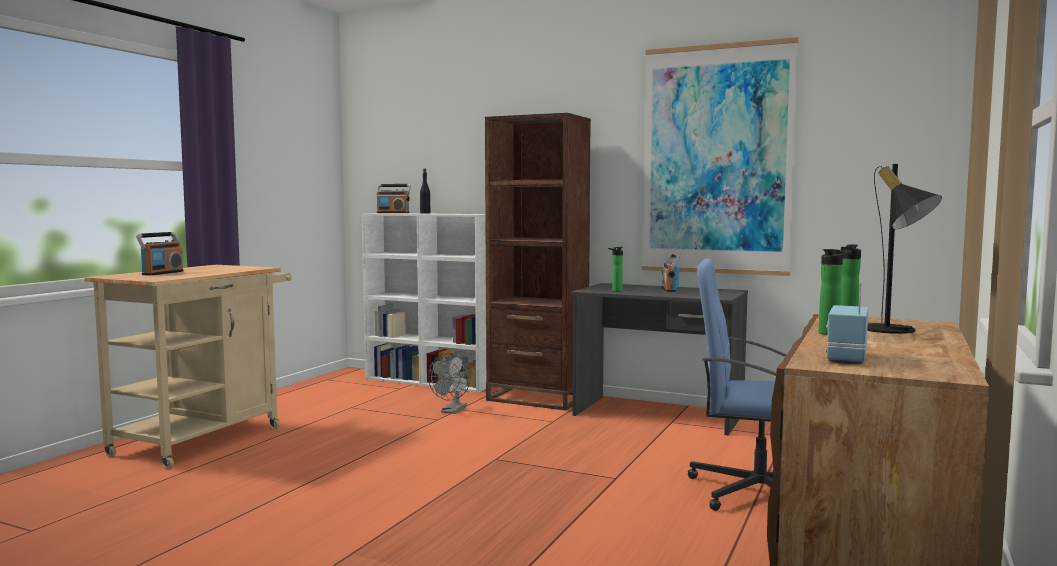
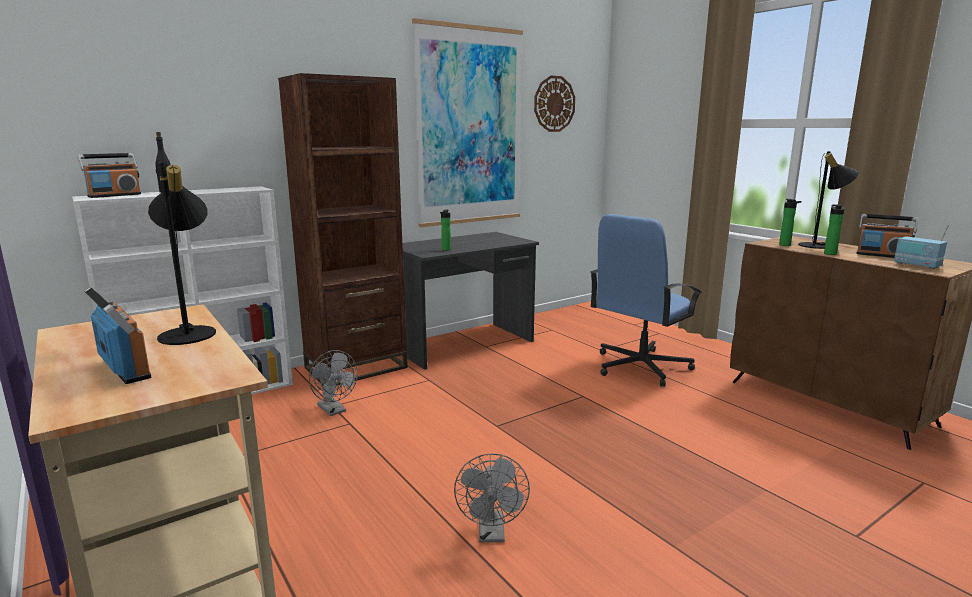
camera: 60 degrees left, 10 degrees up
(224, 271) = (190, 332): none -> black table lamp
(319, 489) = (492, 534): none -> grey fan
(669, 289) = (462, 241): radio -> radio (881, 255)
(862, 125) = (554, 104): none -> wall clock

